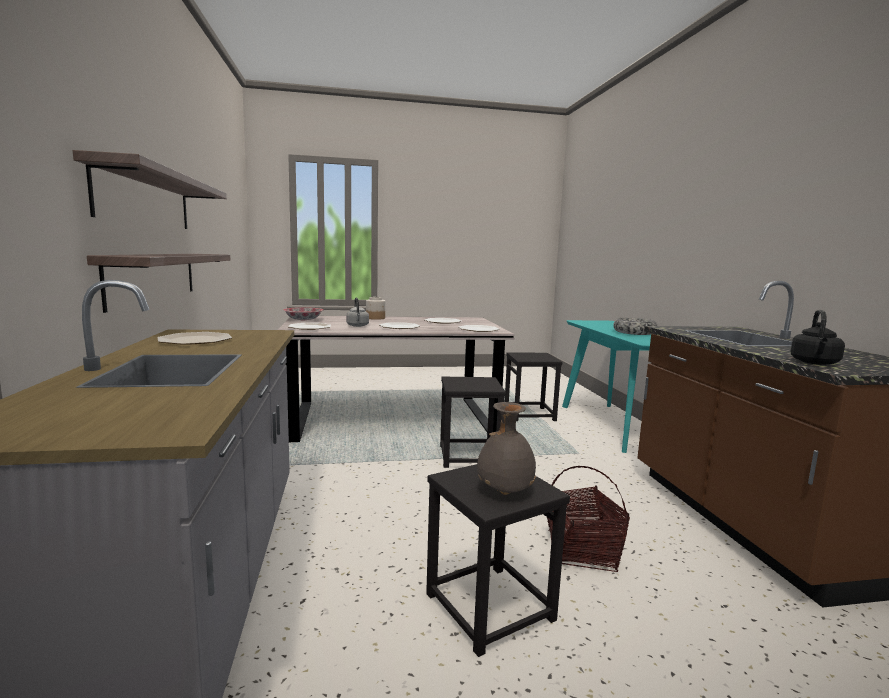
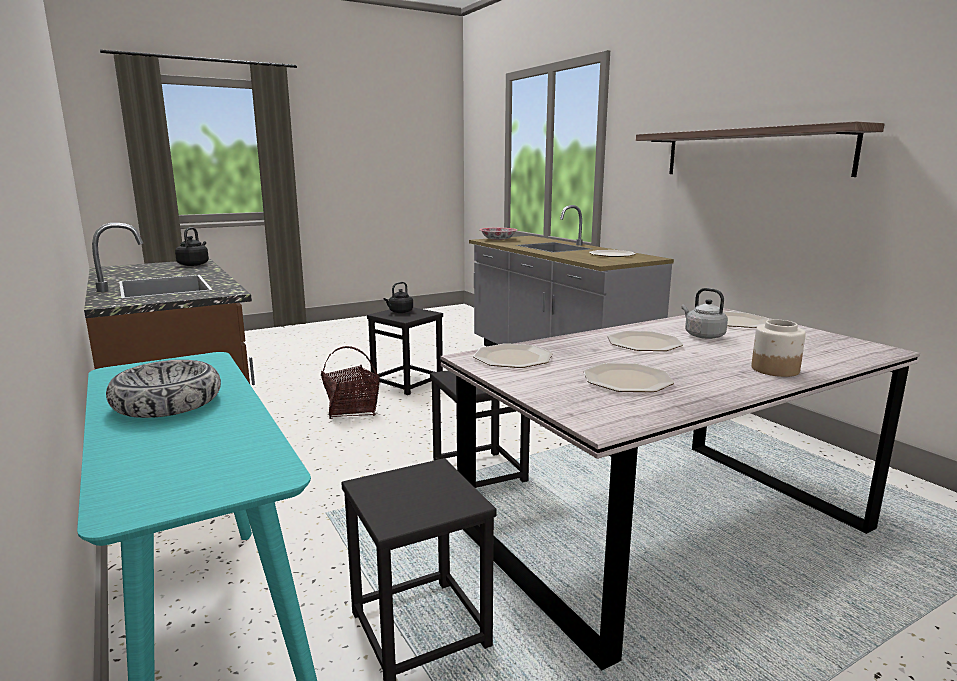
camera: 160 degrees right, 5 degrees up
(154, 277) = (748, 225): shelf -> none
(304, 320) = (827, 339): bowl -> bowl (497, 239)
(504, 491) = (400, 312): grey vase -> black kettle

